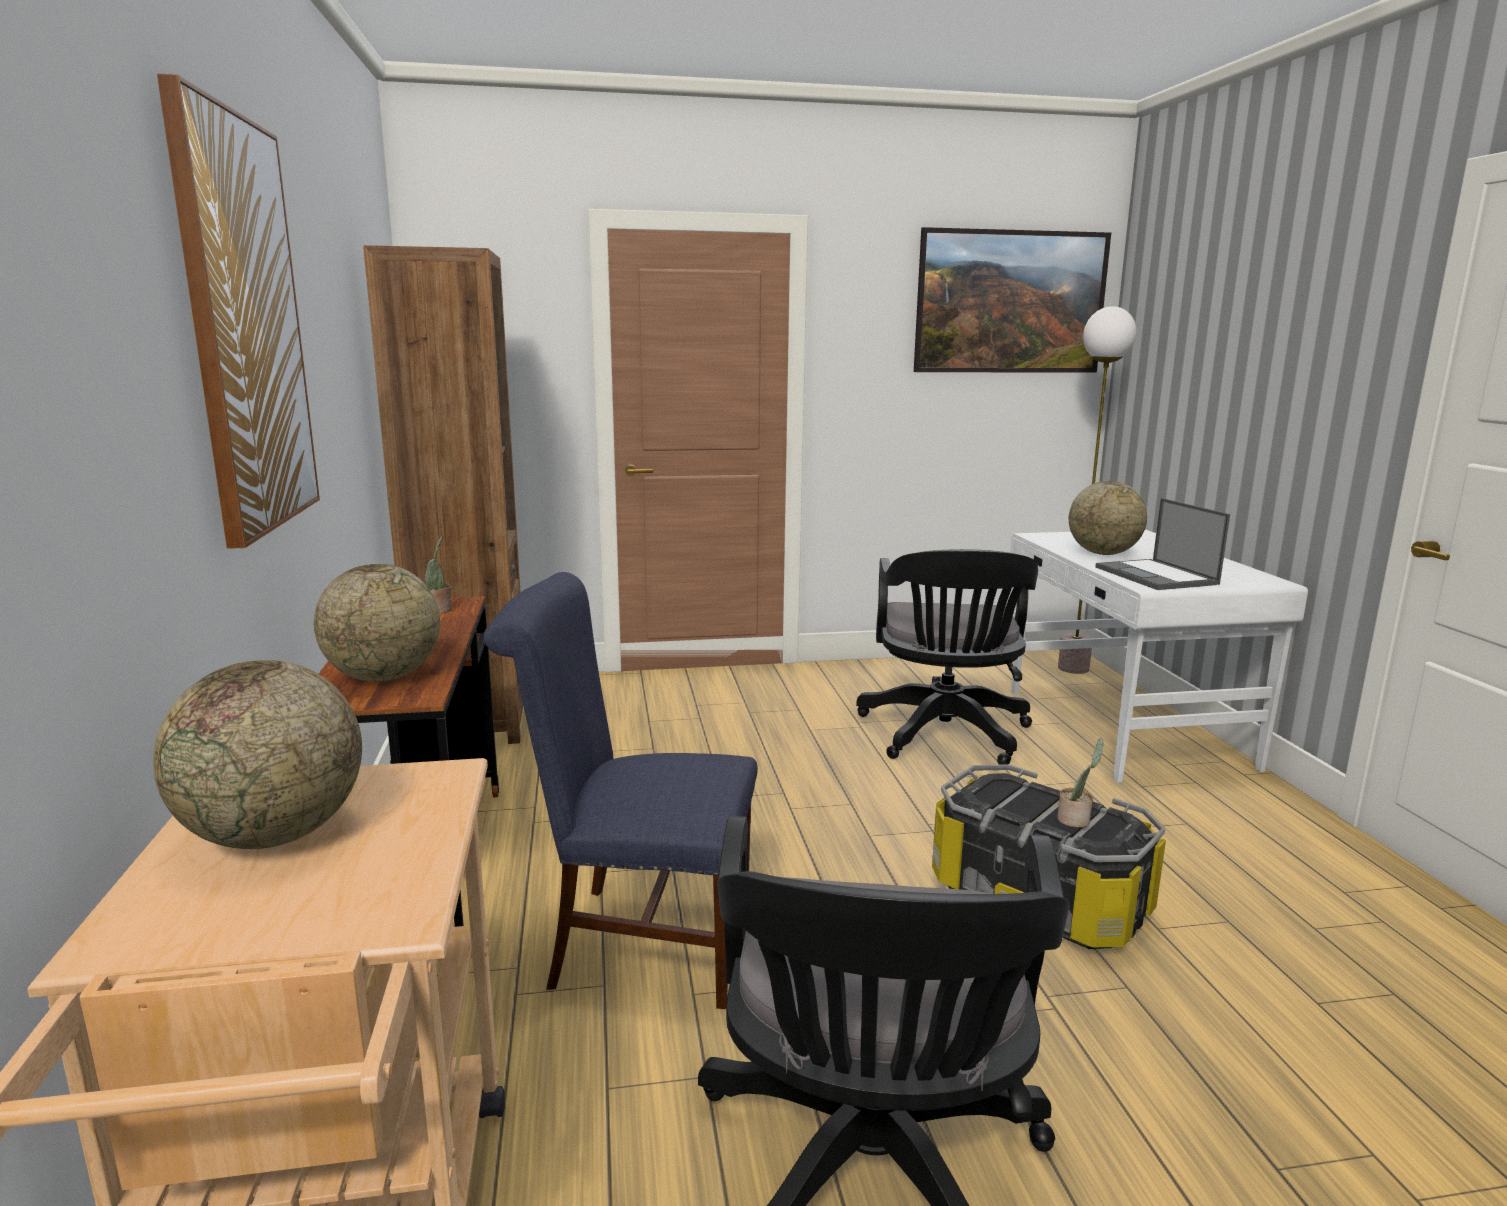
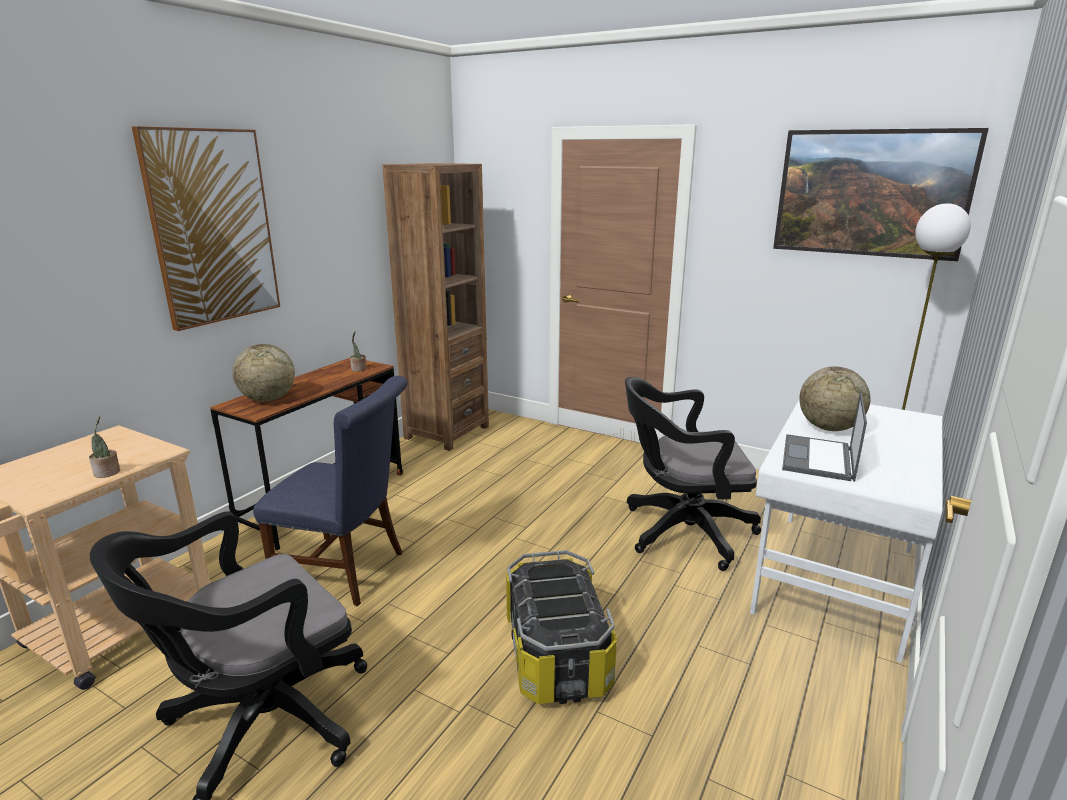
camera: 40 degrees right, 5 degrees up
(274, 835) = (81, 455): globe -> none
(639, 941) = (347, 571): blue chair -> blue chair turned 150 degrees clockwise
(945, 736) = (681, 532): black office chair -> black office chair turned 45 degrees clockwise
(1076, 820) = (561, 609): potted plant -> potted plant (107, 473)

